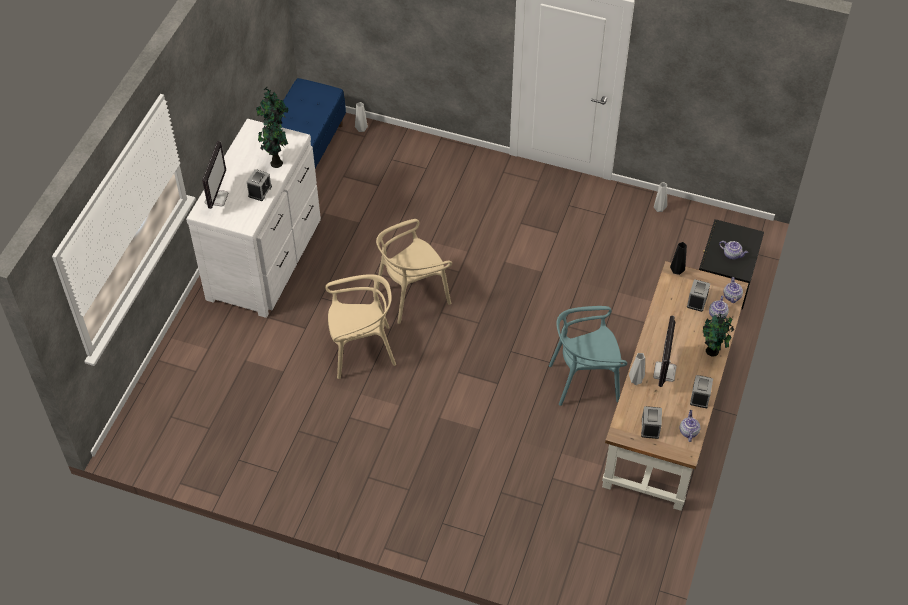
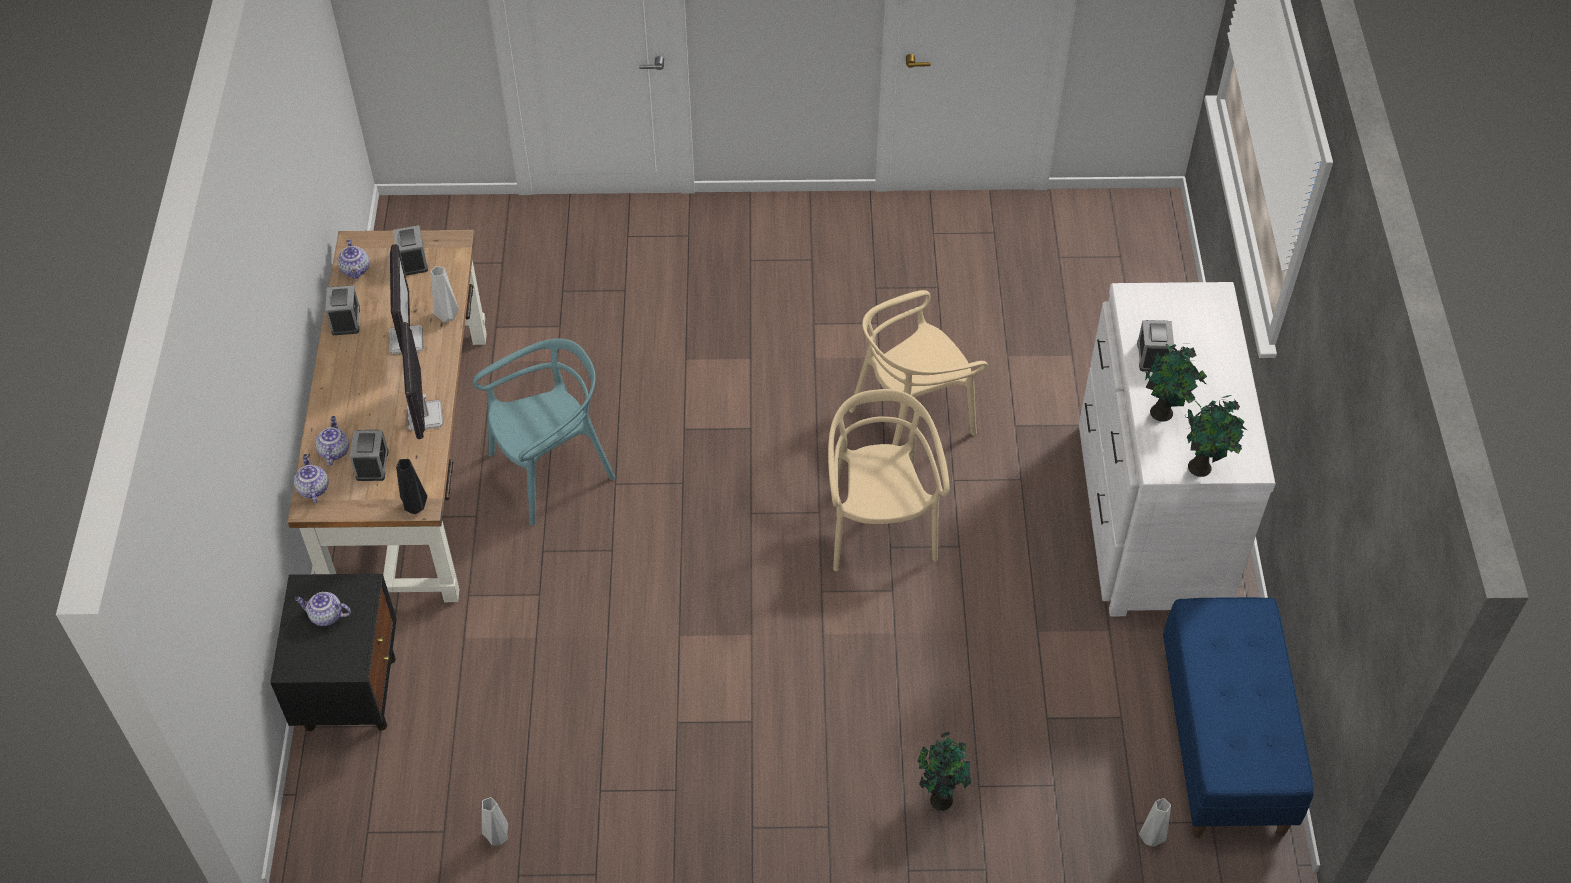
camera: 160 degrees right, 0 degrees up
(216, 197) = (1212, 325): monitor -> monitor (425, 417)
(412, 295) = (879, 527): beige chair -> beige chair turned 45 degrees counterclockwise
(712, 352) = (335, 390): potted plant -> potted plant (940, 798)

